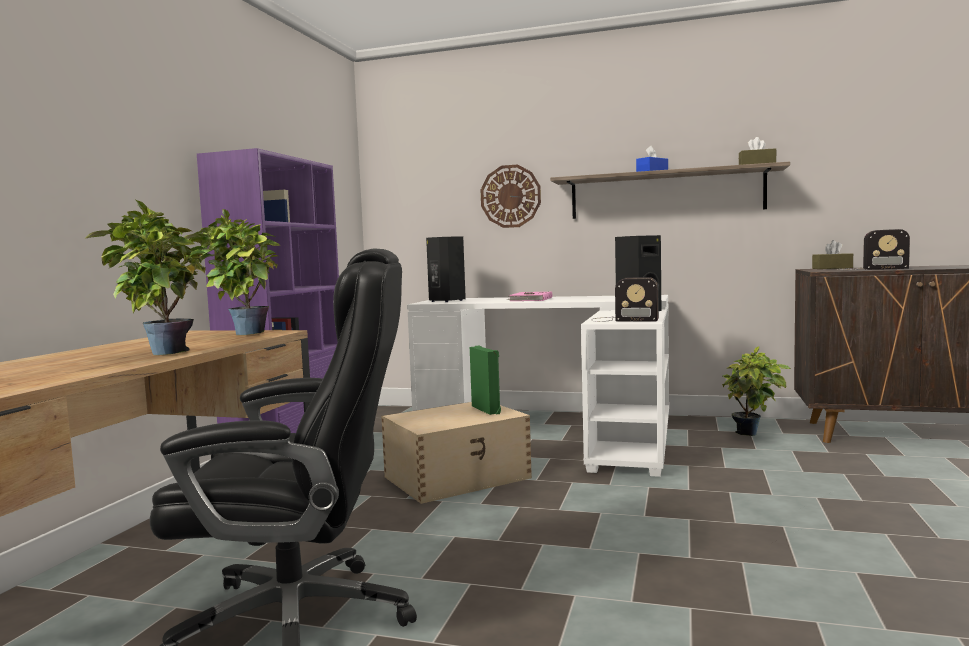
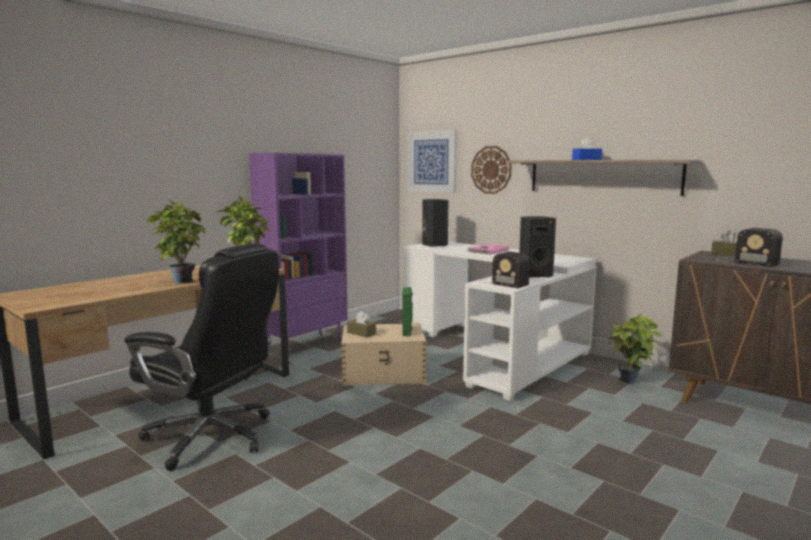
camera: 25 degrees right, 5 degrees up
(417, 191) = (432, 161): none -> picture
(757, 165) = (669, 159): brown tissue box -> brown tissue box (361, 333)

